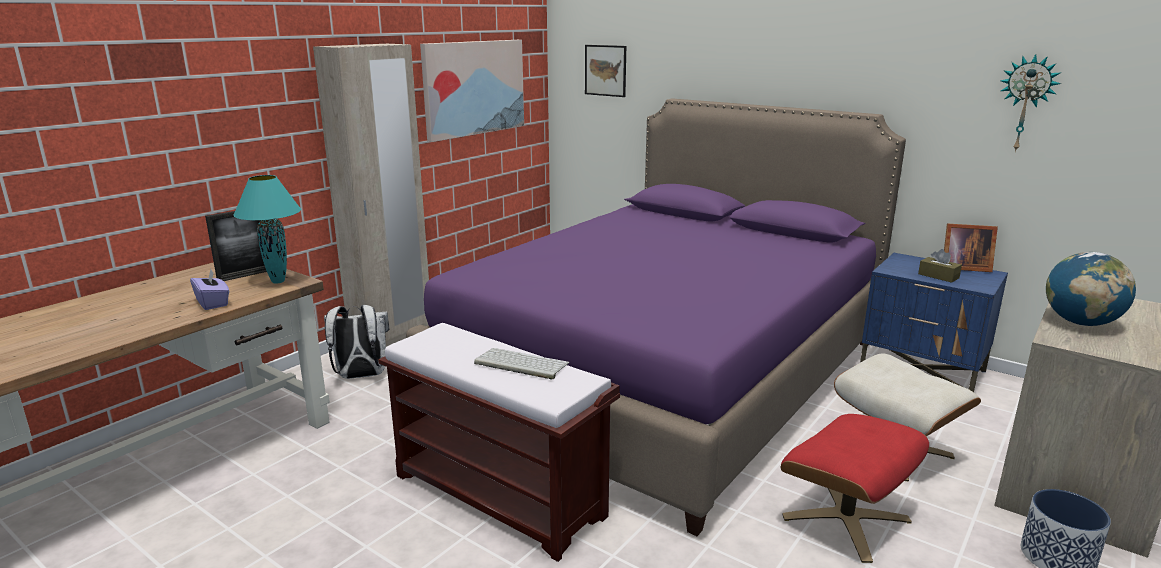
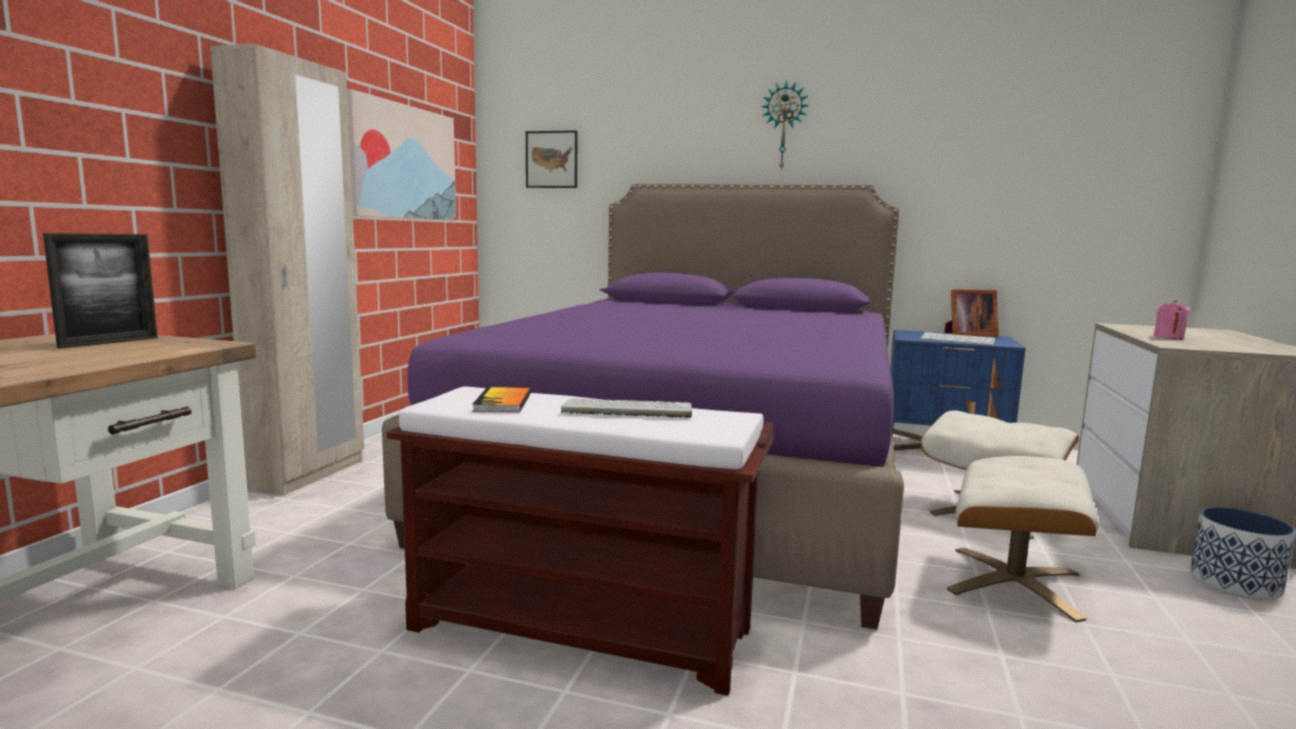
camera: 20 degrees left, 10 degrees down
(213, 303) = (65, 363): purple tissue box -> none
(278, 281) = (177, 345): turquoise table lamp -> none
(360, 376) = (280, 519): white backpack -> none
(450, 346) = (503, 402): none -> book
(846, 519) = (1015, 583): red ottoman -> beige ottoman
(938, 276) = (958, 340): brown tissue box -> keyboard
(1025, 103) = (1011, 166): wall clock -> wall clock (784, 126)
(1080, 323) = (1168, 337): globe -> pink candle

